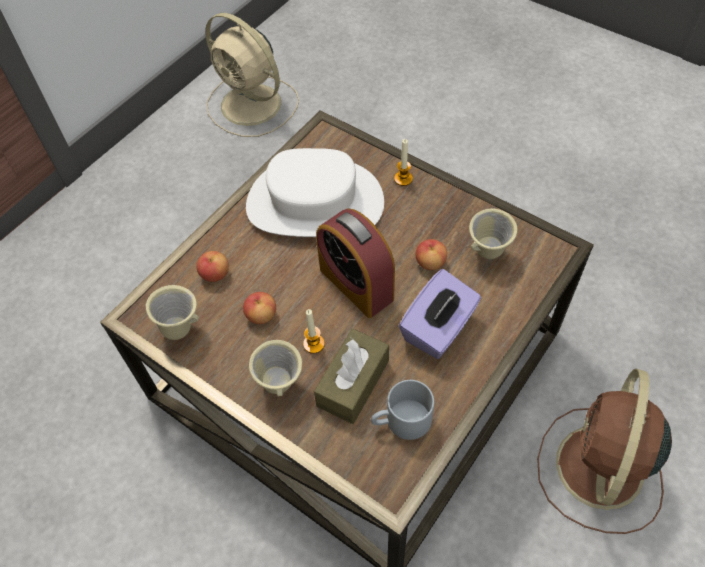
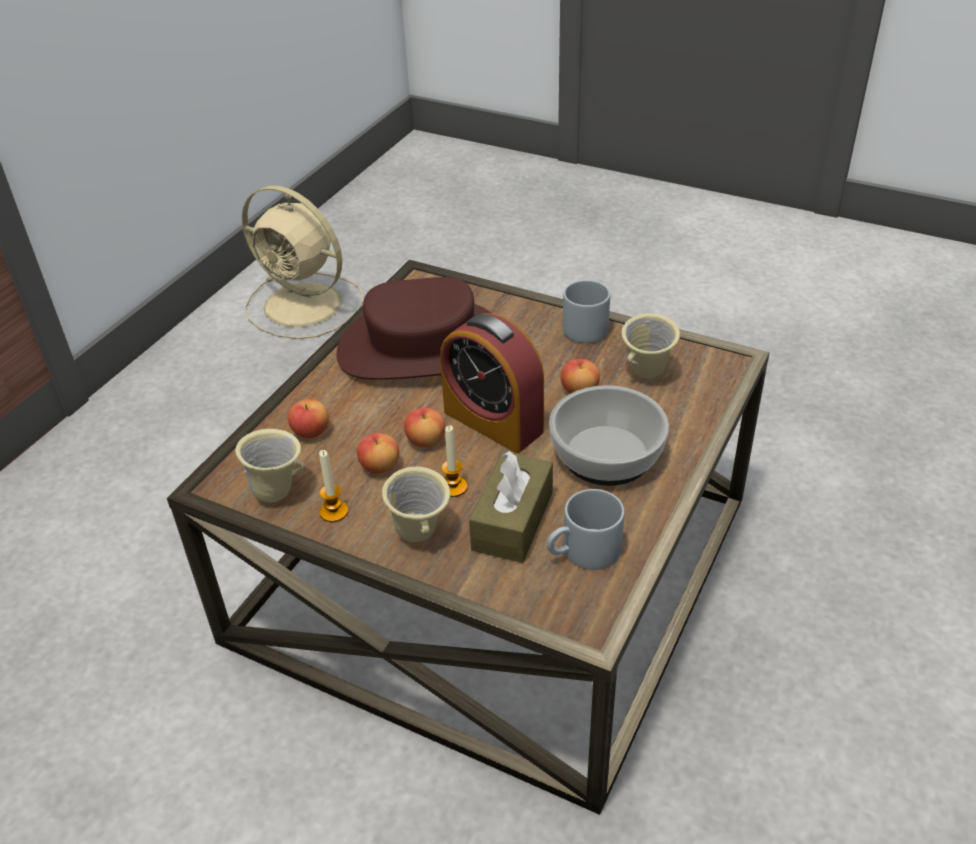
camera: 10 degrees left, 15 degrees down
(301, 295) = (426, 440): none -> apple
(314, 204) = (423, 348): white hat -> brown hat
(403, 179) = (526, 314): candle -> candle (334, 512)
(438, 329) = (606, 454): purple tissue box -> bowl
(446, 196) = (582, 324): none -> grey mug
(598, 471) = (831, 645): brown fan -> none

